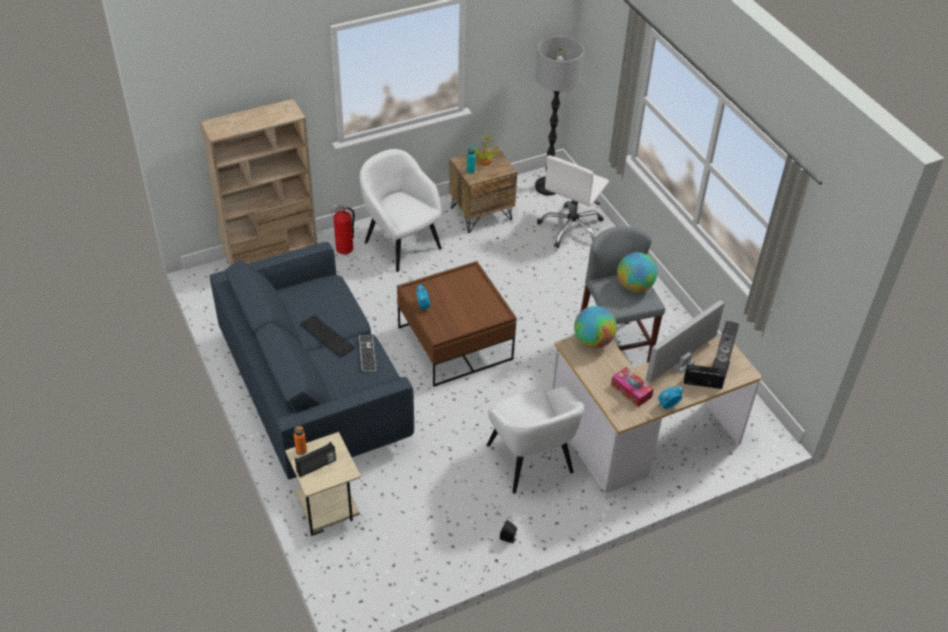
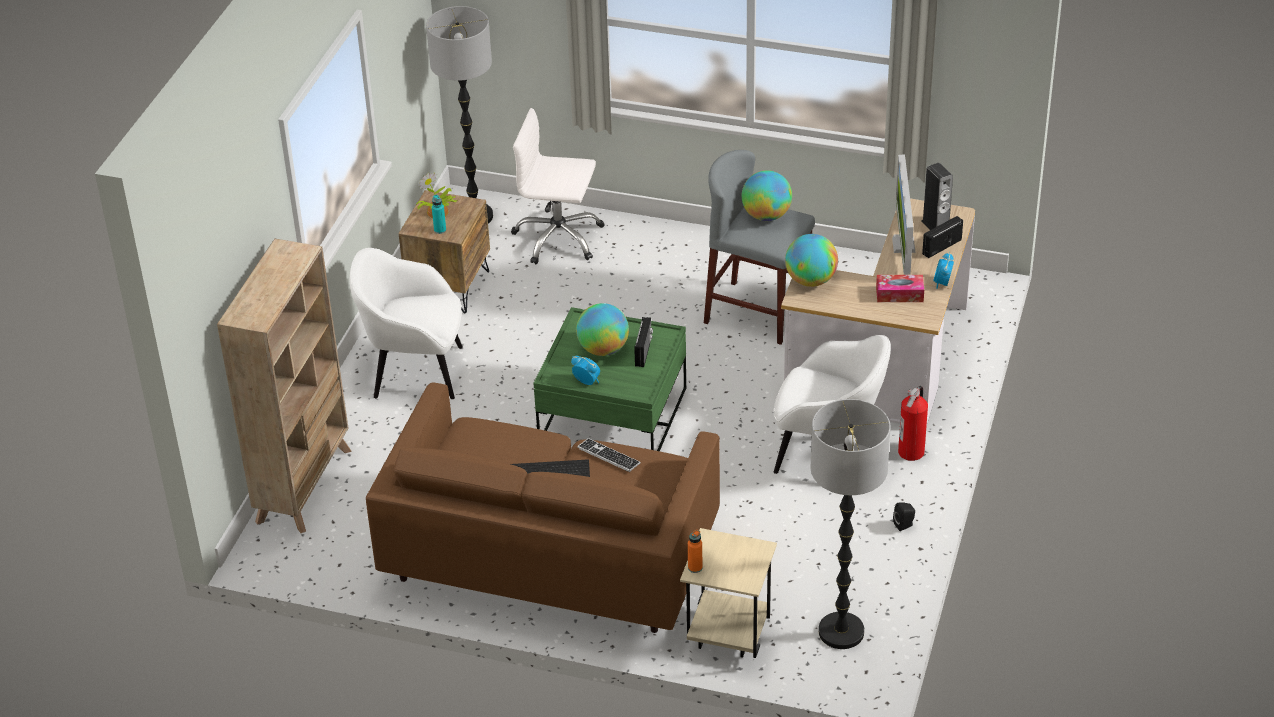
camera: 45 degrees left, 5 degrees down
(315, 391) = (552, 557): blue sofa -> brown sofa
(316, 466) = (729, 567): radio -> radio (644, 352)
(345, 249) = (364, 418): fire extinguisher -> fire extinguisher (912, 452)
(383, 566) = (841, 632): none -> floor lamp
(455, 343) = (613, 416): brown coffee table -> green coffee table
(458, 296) = (603, 349): none -> globe
(571, 228) = (558, 238): white office chair -> white office chair turned 120 degrees clockwise

